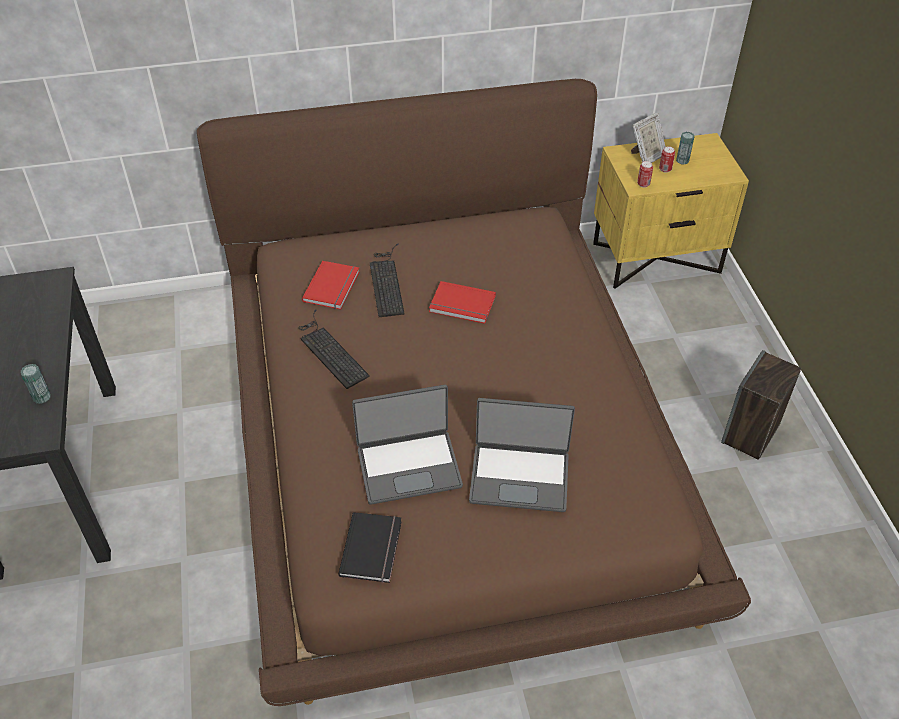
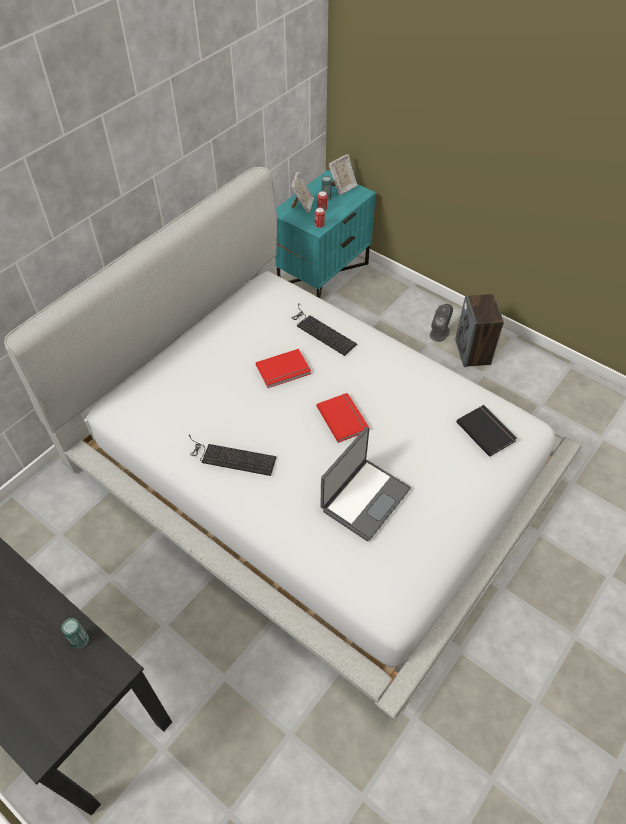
camera: 40 degrees left, 5 degrees up
(333, 287) = (183, 411): red book -> red book (344, 418)
(373, 548) = (400, 567): black book -> black book (487, 431)
(387, 281) = (217, 384): keyboard -> keyboard (321, 331)
(449, 434) = (312, 465): brown bed -> white bed
(519, 476) = (433, 458): laptop -> none
(656, 257) = (322, 274): yellow nightstand -> turquoise nightstand
(713, 159) = (342, 188): none -> picture frame
(731, 390) = (440, 332): none -> grey speaker

